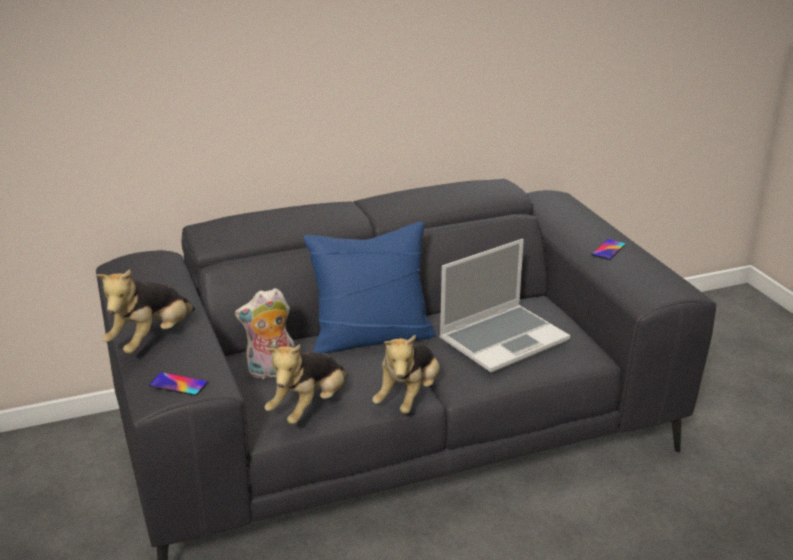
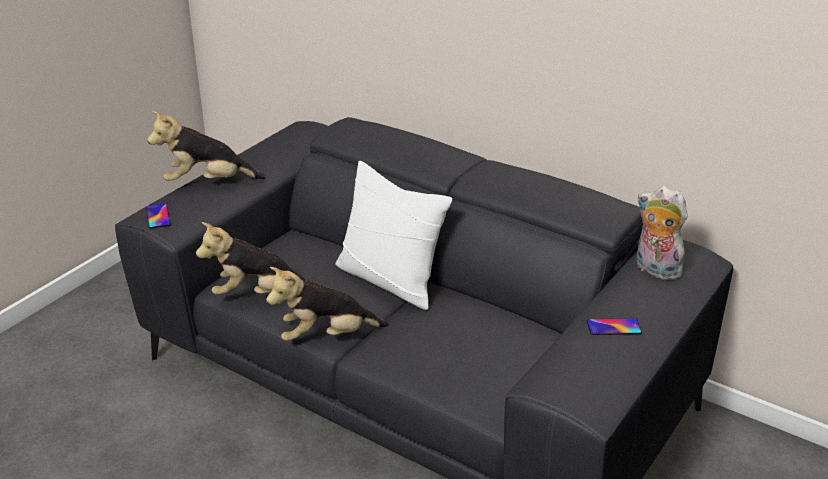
camera: 55 degrees right, 5 degrees up
(271, 373) = (289, 258): plush toy -> plush toy (654, 270)
(371, 337) = (390, 280): blue pillow -> white pillow
(503, 339) = (460, 347): laptop -> none

